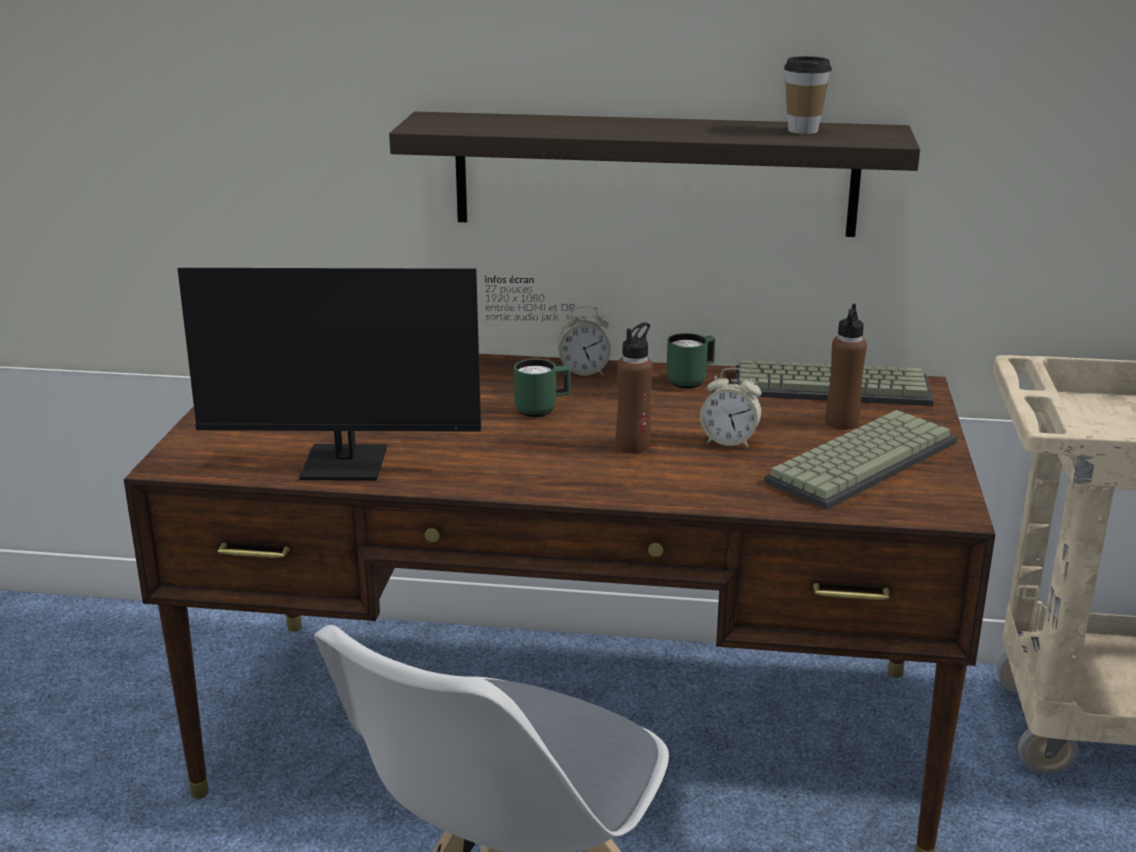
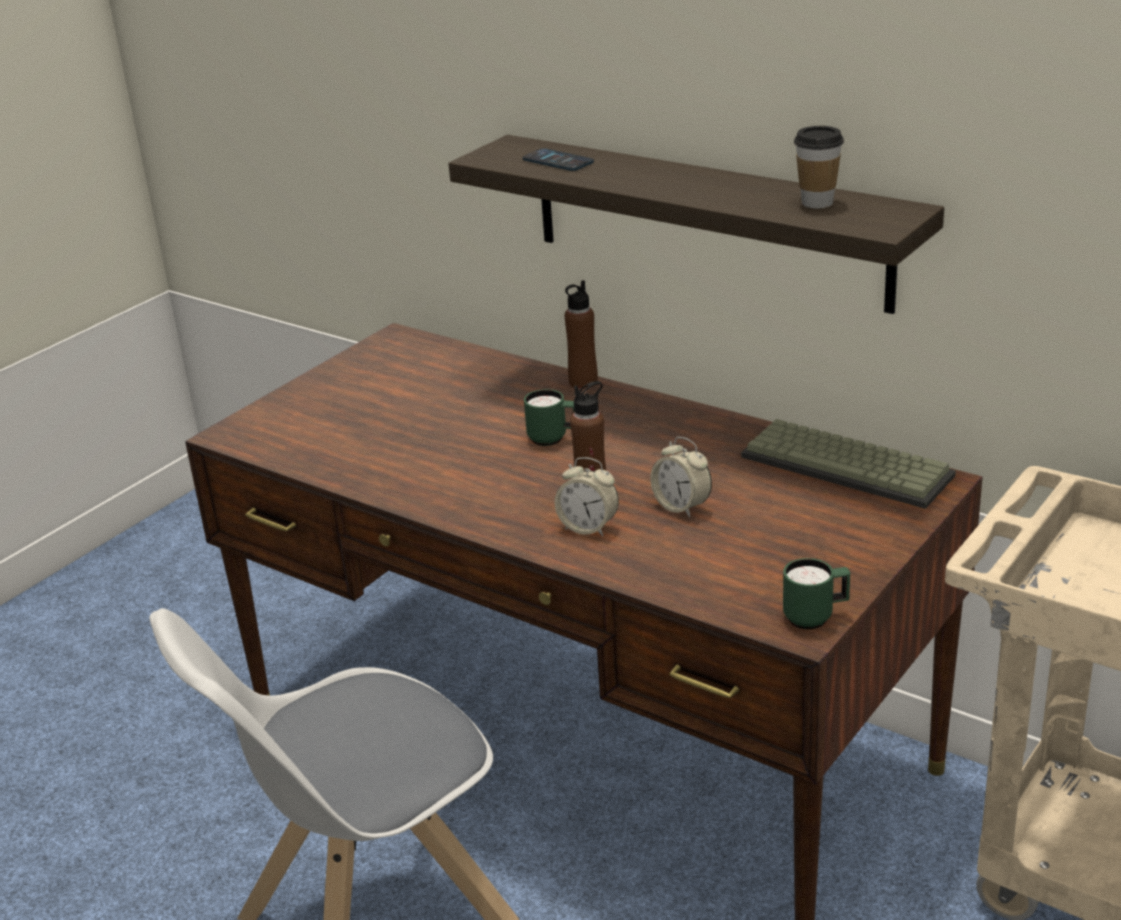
camera: 30 degrees right, 5 degrees up
(358, 465) = (356, 464): monitor -> none
(506, 124) = (558, 161): none -> phone
(583, 372) = (631, 404): alarm clock -> alarm clock (588, 527)
(691, 381) = (718, 433): green mug -> green mug (815, 617)
(841, 423) = (810, 509): brown bottle -> brown bottle (583, 382)
(861, 460) = (782, 553): keyboard -> none

